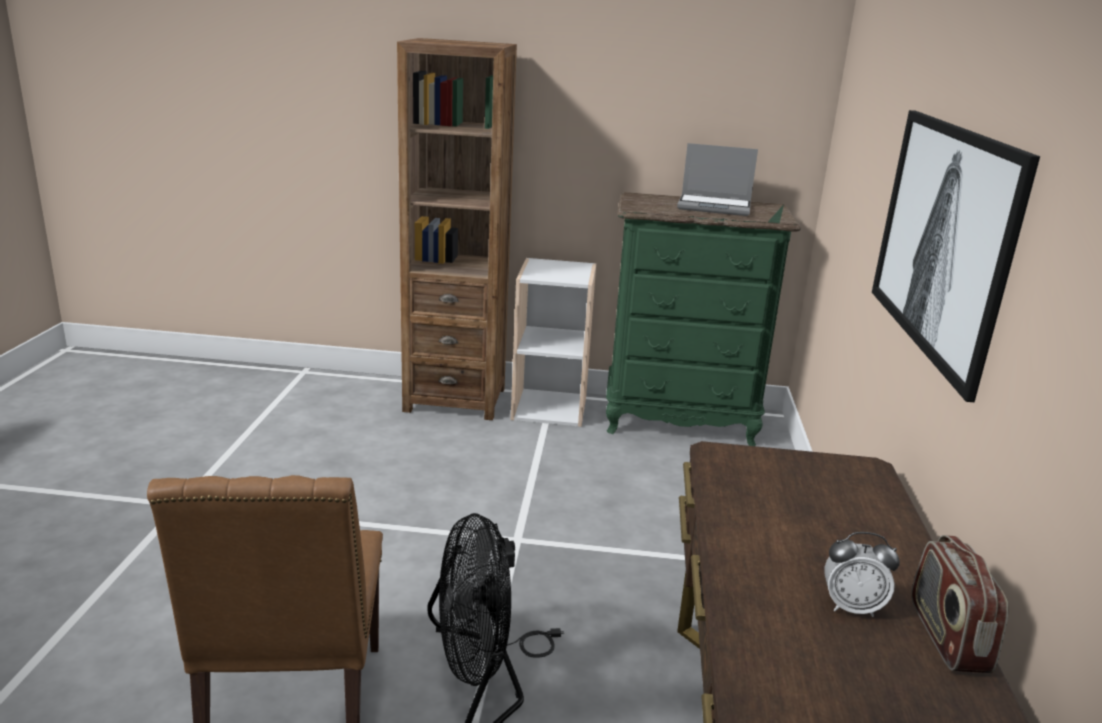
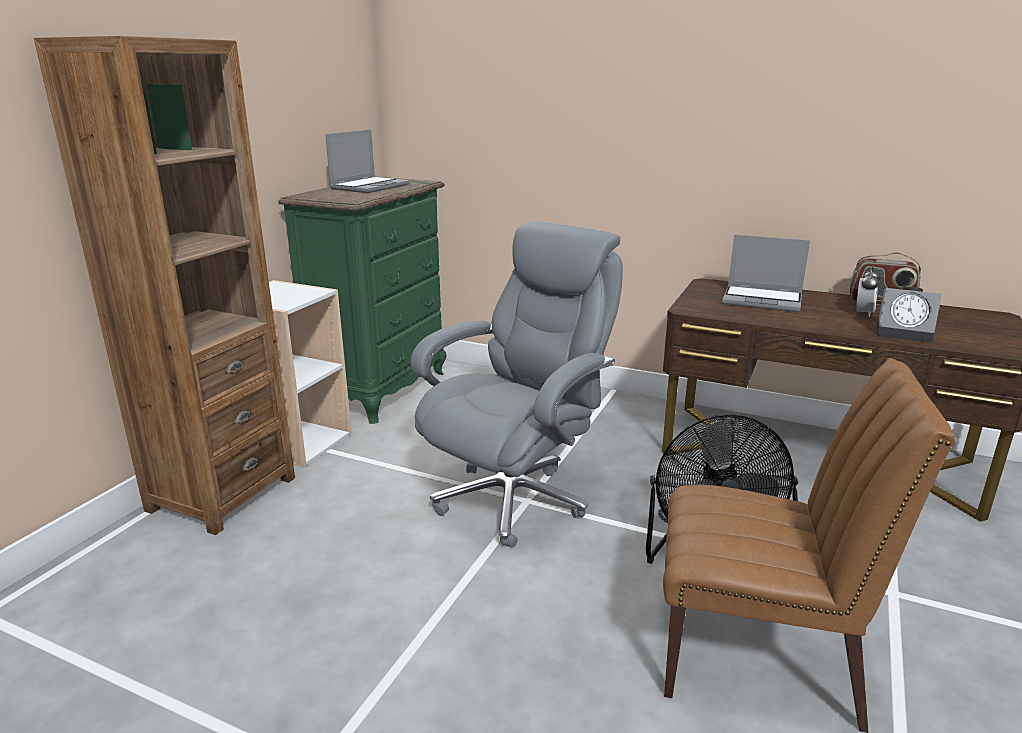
camera: 70 degrees left, 0 degrees up
(519, 532) = (517, 497): none -> grey office chair
(770, 641) = (905, 333): none -> alarm clock
(823, 512) = (763, 300): none -> laptop
(946, 239) = (698, 132): picture -> none

